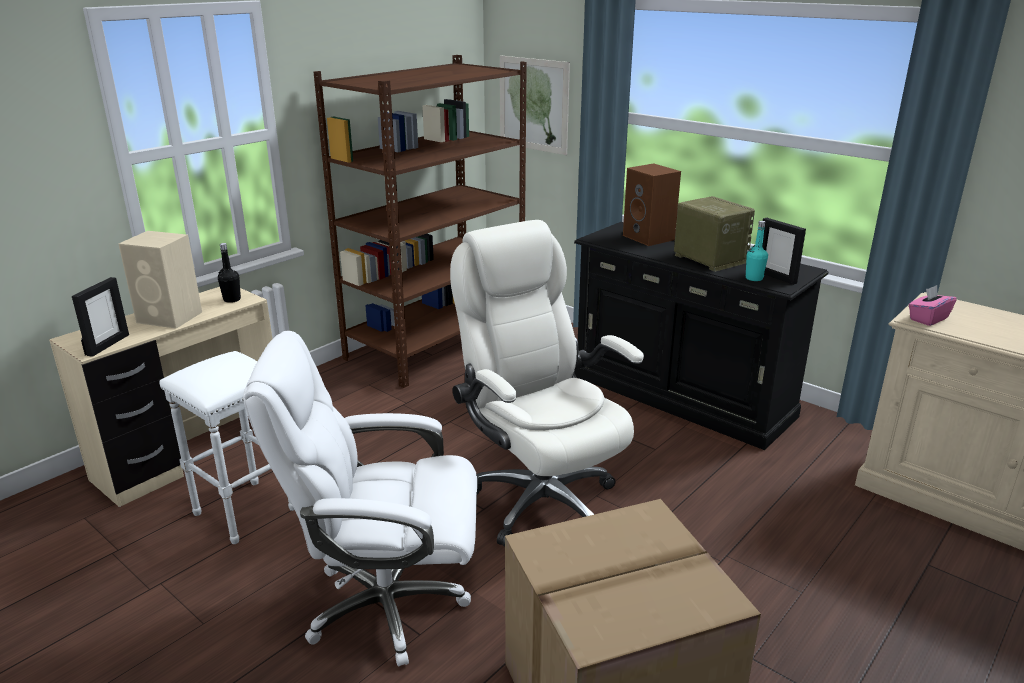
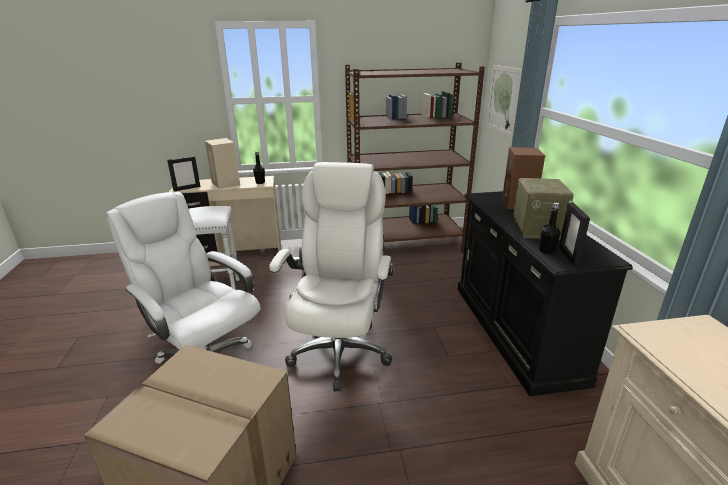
camera: 40 degrees right, 0 degrees up
(754, 278) = (546, 251): turquoise bottle -> black bottle
(928, 319) = (661, 337): pink tissue box -> none

